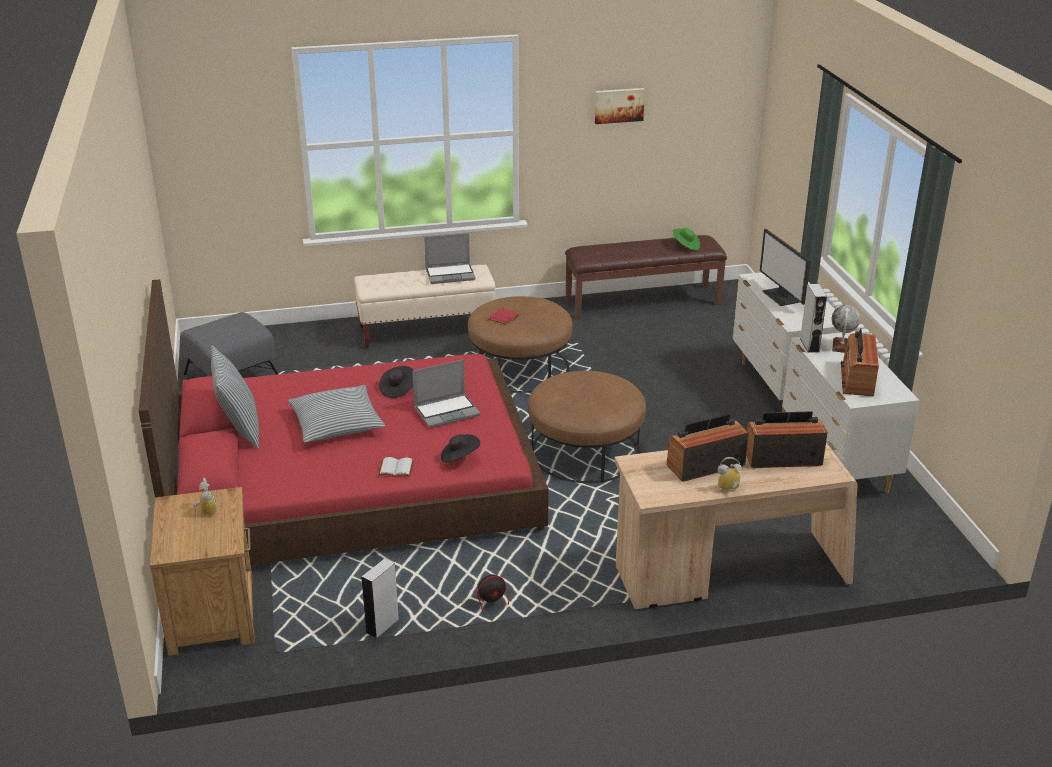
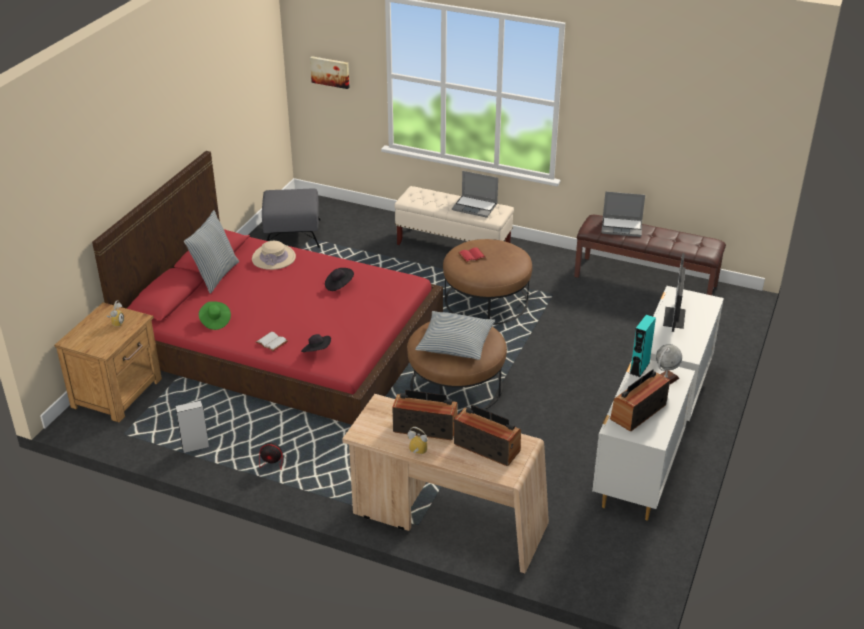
camera: 35 degrees right, 5 degrees up
(288, 389) = (273, 258): none -> beige hat
(336, 424) = (273, 295): pillow -> pillow (455, 343)
(447, 411) = (349, 314): laptop -> laptop (622, 227)
(619, 105) = (650, 103): picture -> picture (330, 72)
(686, 246) = (687, 244): green hat -> green hat (215, 321)
(809, 345) = (639, 368): grey speaker -> turquoise speaker

